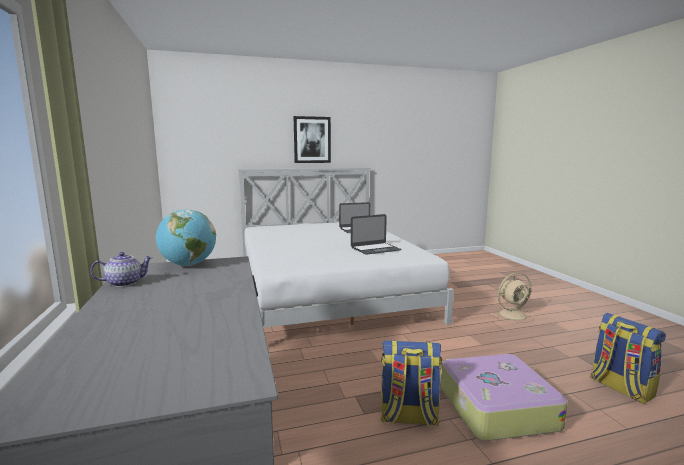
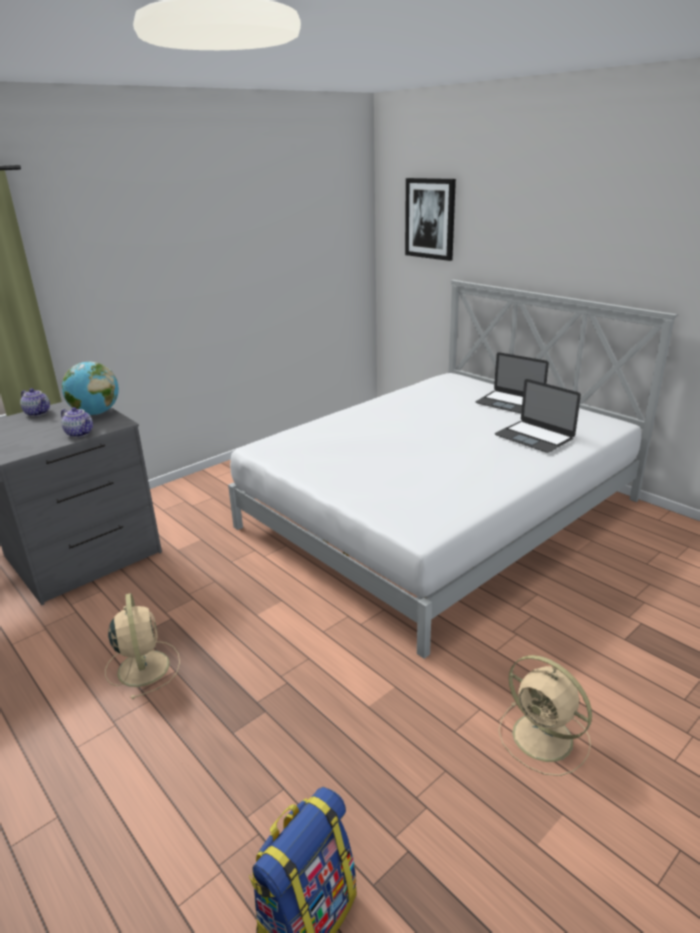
camera: 65 degrees right, 15 degrees up
(232, 271) = (80, 433): none -> teapot
(312, 140) = (569, 240): picture -> picture (430, 218)
(375, 249) = (416, 479): laptop -> laptop (509, 402)
(408, 417) = (143, 666): backpack -> beige fan
(495, 407) = (186, 740): suitcase -> none

